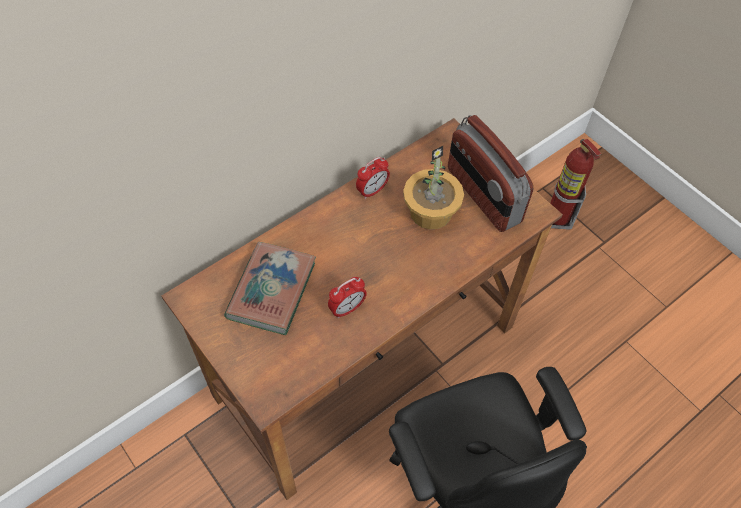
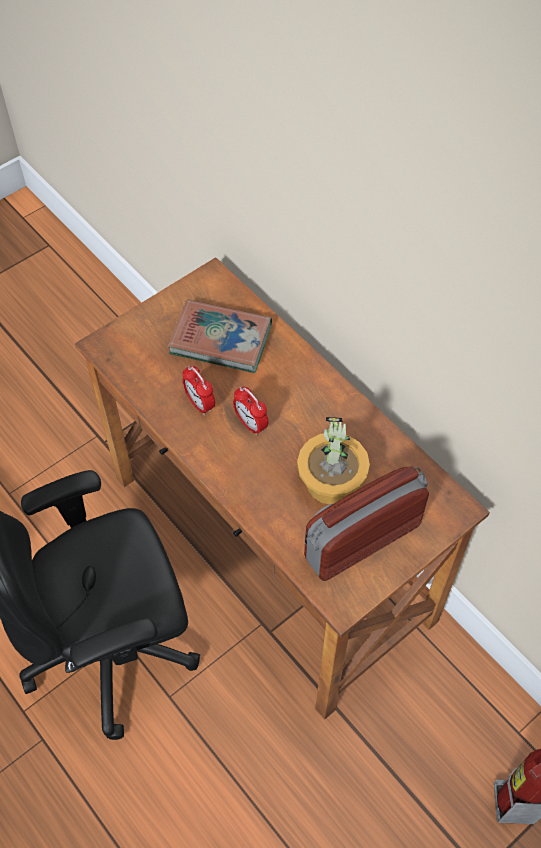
camera: 90 degrees right, 0 degrees up
(372, 191) = (357, 423): alarm clock -> alarm clock (251, 424)

